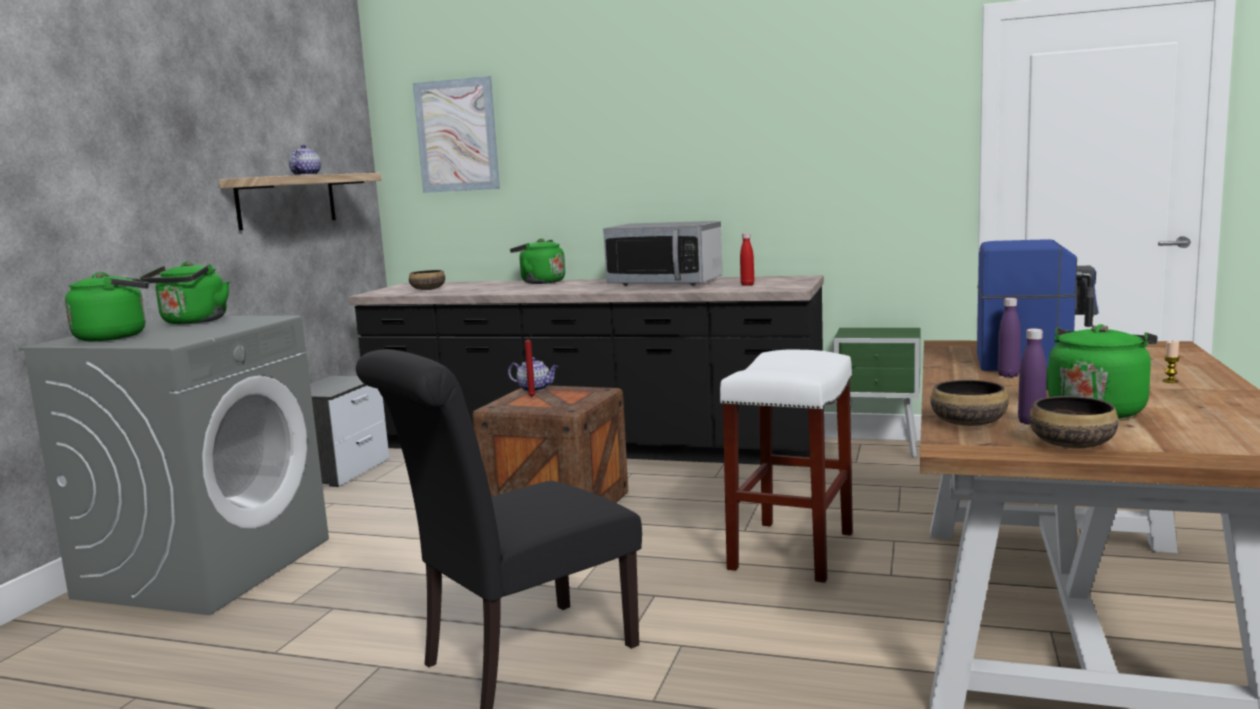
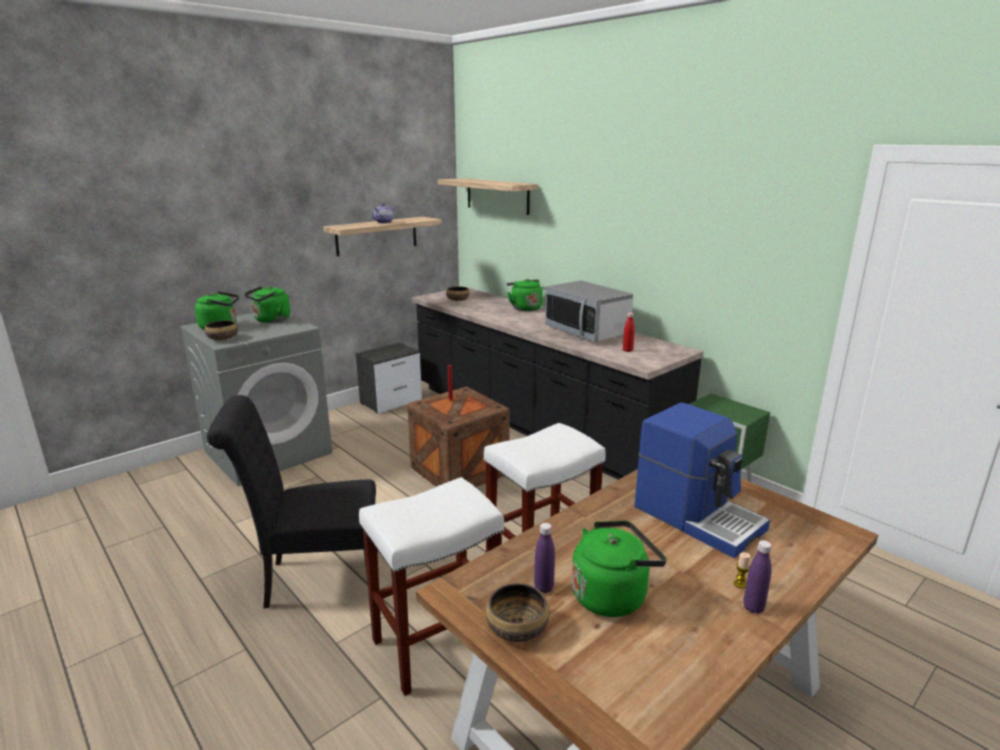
camera: 30 degrees right, 10 degrees up
(457, 135) = (497, 196): picture -> shelf
(535, 389) = (463, 393): teapot -> none
(784, 650) = (438, 643): none -> white stool
(969, 423) = (507, 568): bowl -> bowl (223, 339)
(1008, 375) = (640, 521): purple bottle -> purple bottle (753, 608)

